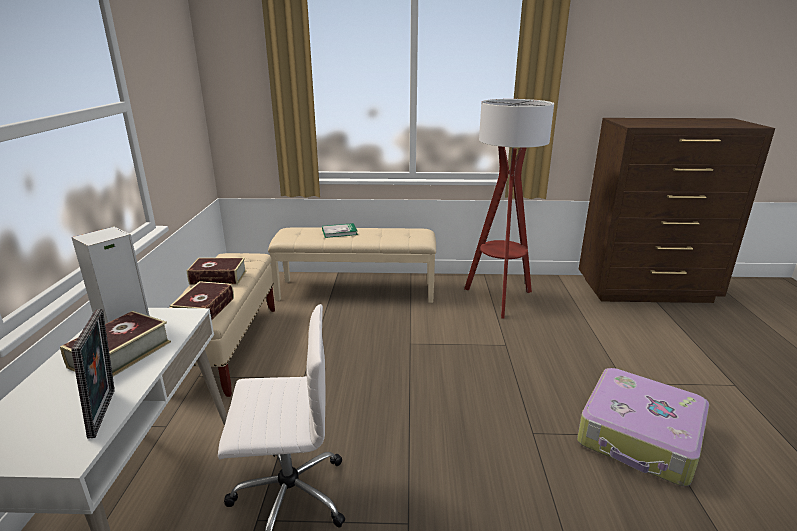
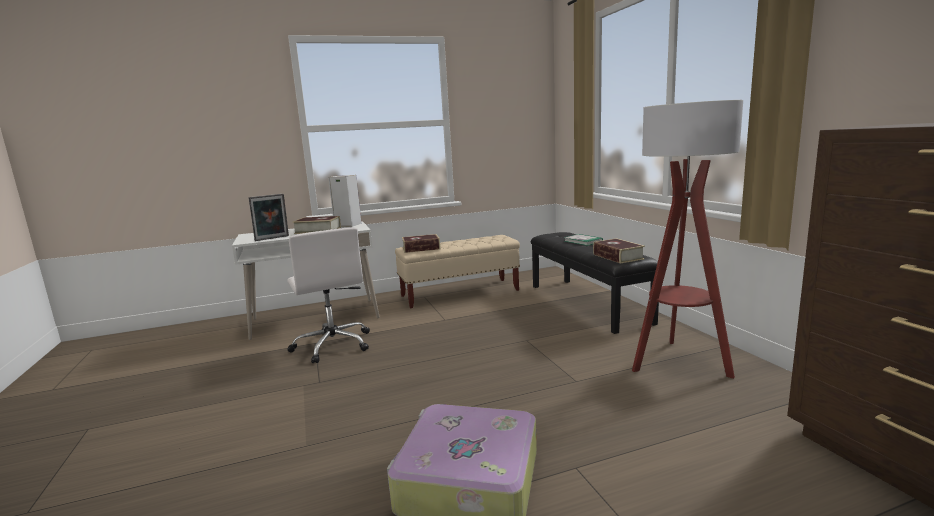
camera: 70 degrees right, 10 degrees down
(218, 277) = (464, 241): book -> book (618, 257)
(356, 290) = (588, 303): beige bench -> black bench

